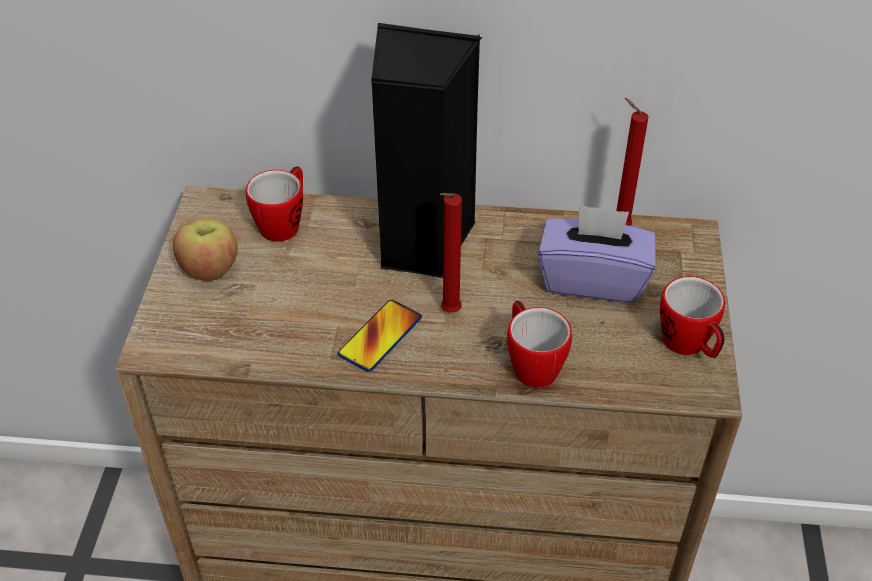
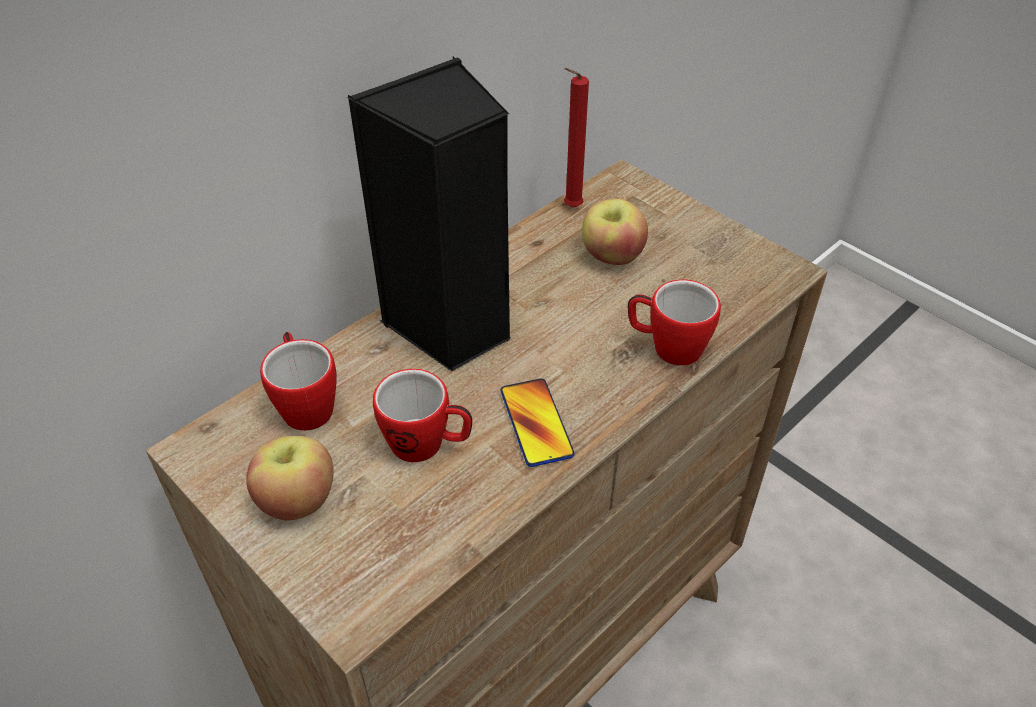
camera: 50 degrees left, 0 degrees up
(448, 313) = (556, 361): red candle -> none
(593, 279) = (612, 256): purple tissue box -> apple
(689, 346) = (735, 252): mug -> mug (427, 445)

